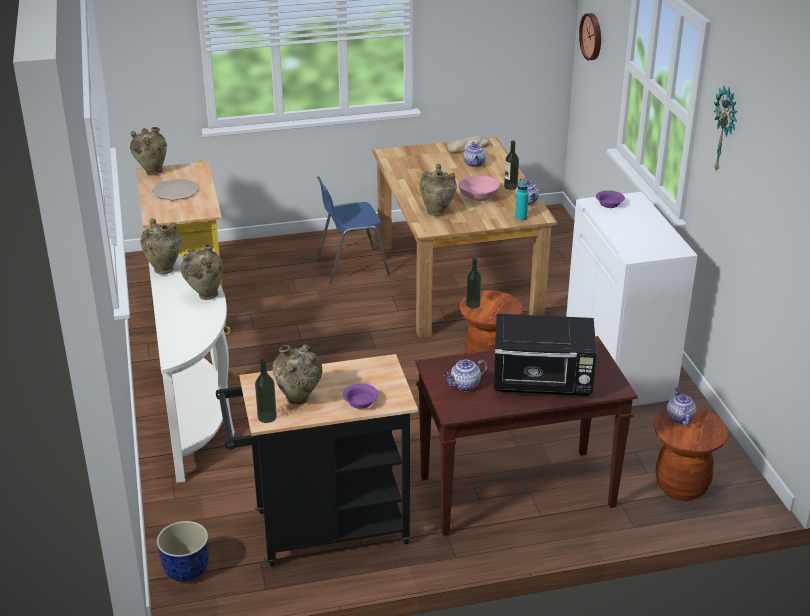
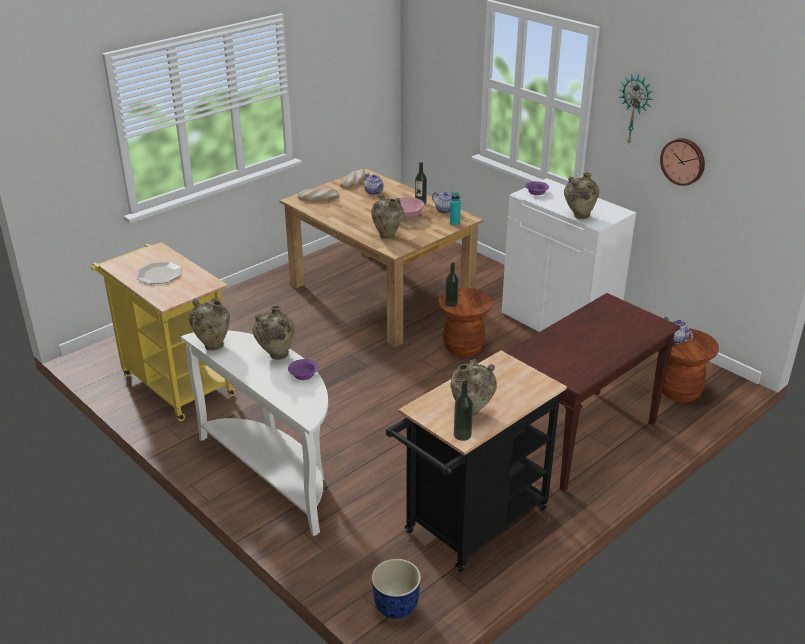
camera: 30 degrees left, 0 degrees up
(151, 172) = (116, 264): beige vase -> beige vase (579, 216)
(351, 266) = (285, 308): blue chair -> none
(361, 402) = (519, 396): purple bowl -> purple bowl (303, 374)
(412, 156) = (318, 197): none -> bread
(464, 385) = (560, 359): teapot -> none
(543, 382) = (610, 338): black microwave -> none
(592, 36) = (429, 68): wall clock -> wall clock (683, 161)

